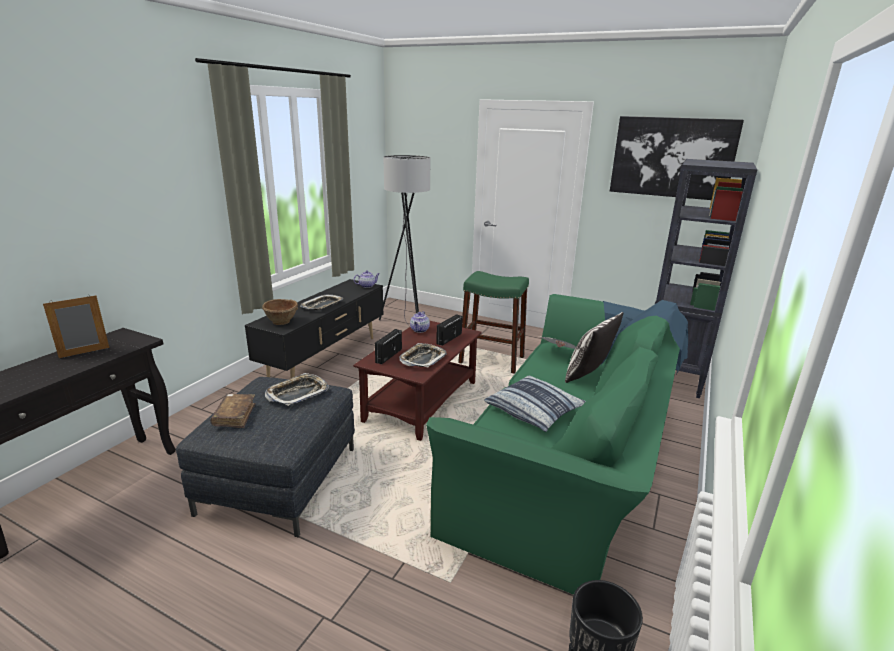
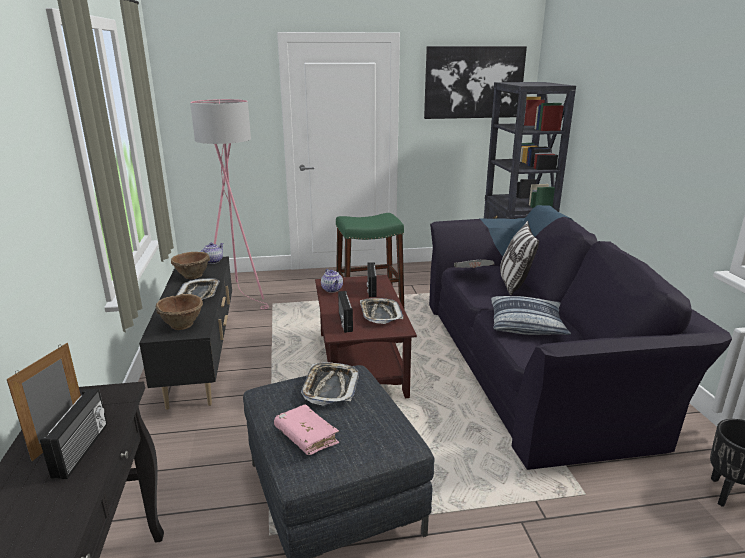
camera: 35 degrees left, 0 degrees up
(81, 361) = (82, 450): none -> radio
(234, 416) = (306, 436): brown book -> pink book
(338, 292) = (192, 276): none -> brown bowl
(407, 322) = (240, 294): grey floor lamp -> pink floor lamp
(573, 459) = (533, 361): green sofa -> black sofa

